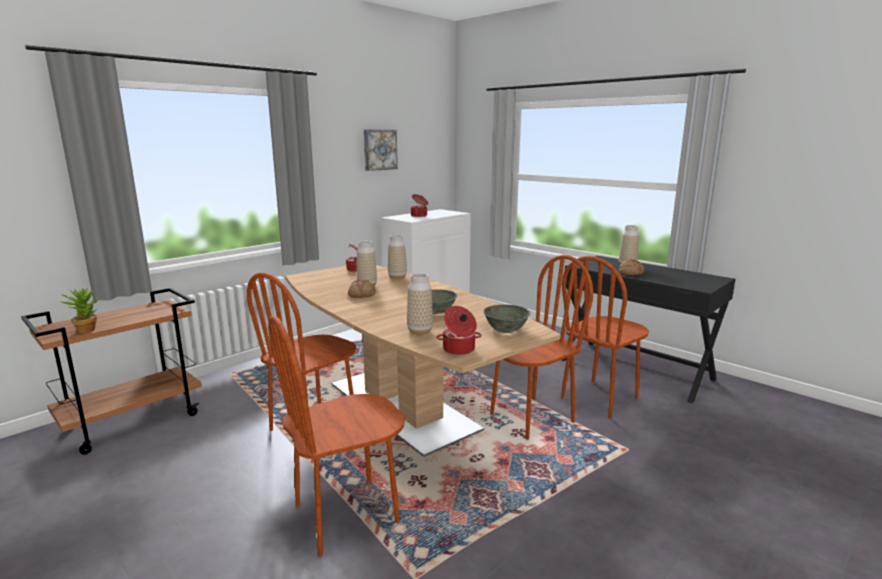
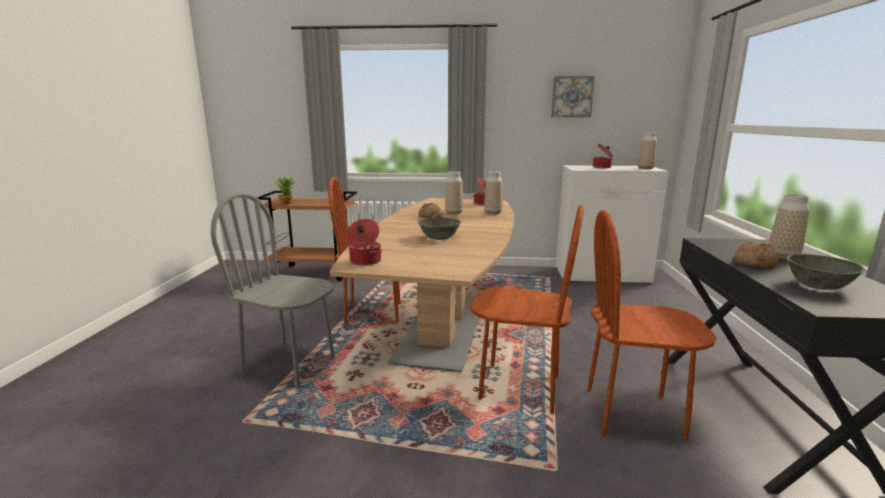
camera: 50 degrees right, 0 degrees up
(346, 514) = (290, 367): brown chair -> grey chair
(420, 331) = (384, 244): vase -> vase (645, 168)
(505, 329) = (441, 262): grey bowl -> grey bowl (817, 285)

